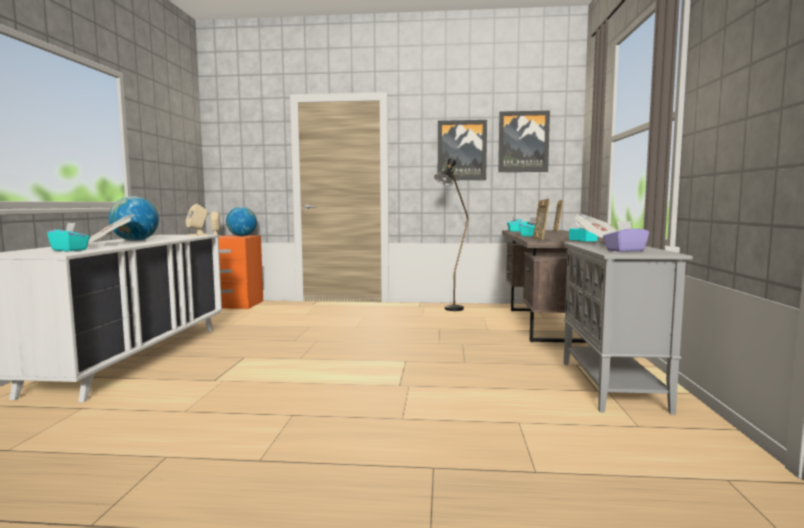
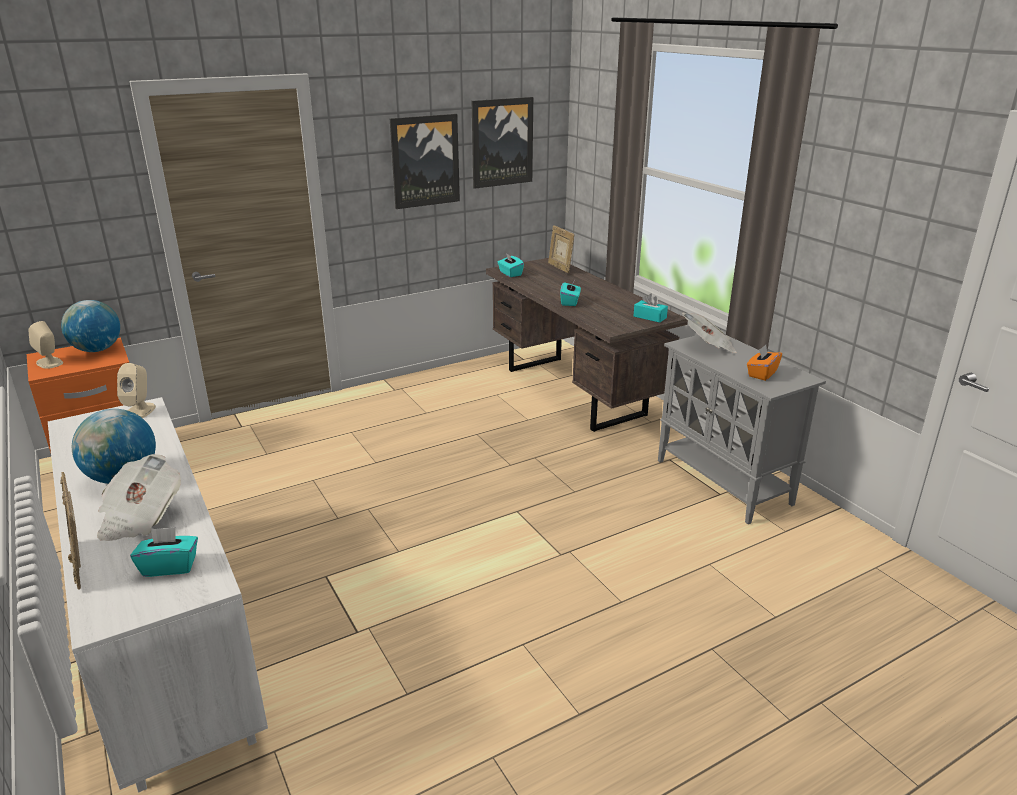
camera: 35 degrees left, 20 degrees up
(450, 310) = (443, 389): black floor lamp -> none
(540, 239) = (608, 323): picture frame -> picture frame (81, 563)
(624, 250) = (762, 374): purple tissue box -> orange tissue box

